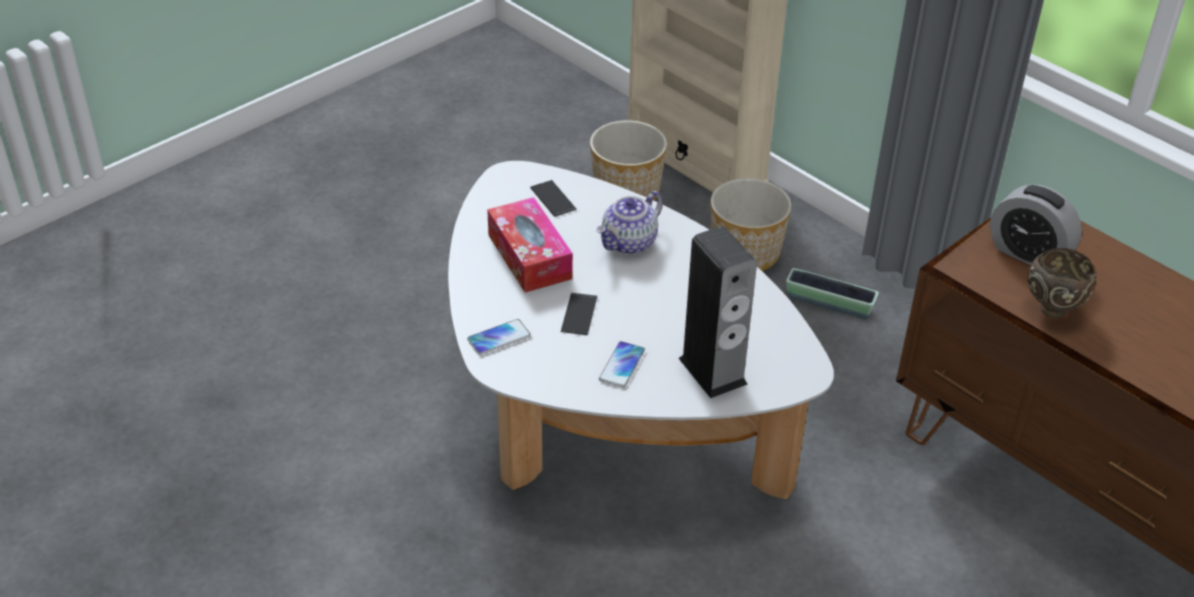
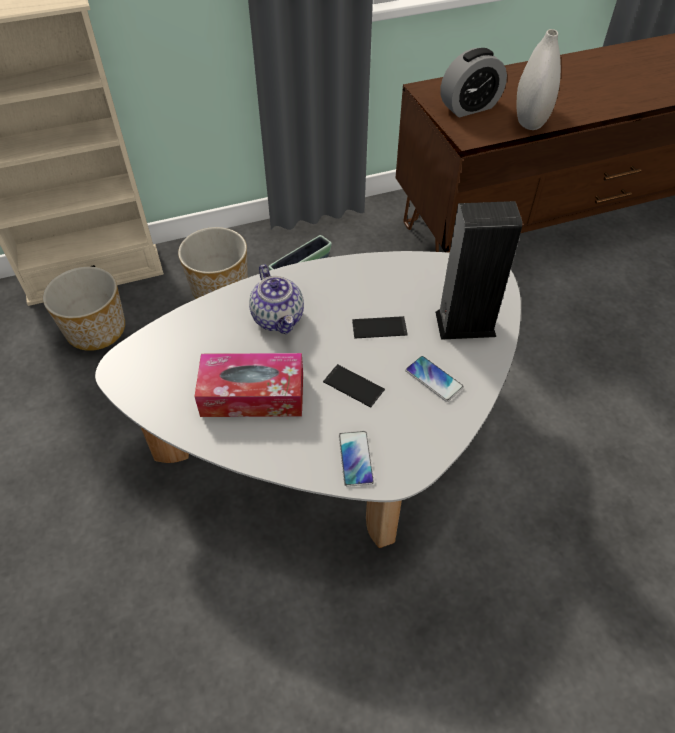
camera: 65 degrees left, 10 degrees up
(553, 199) = (181, 349): phone -> phone (379, 328)
(1052, 308) = (530, 119): brown bowl -> white vase

